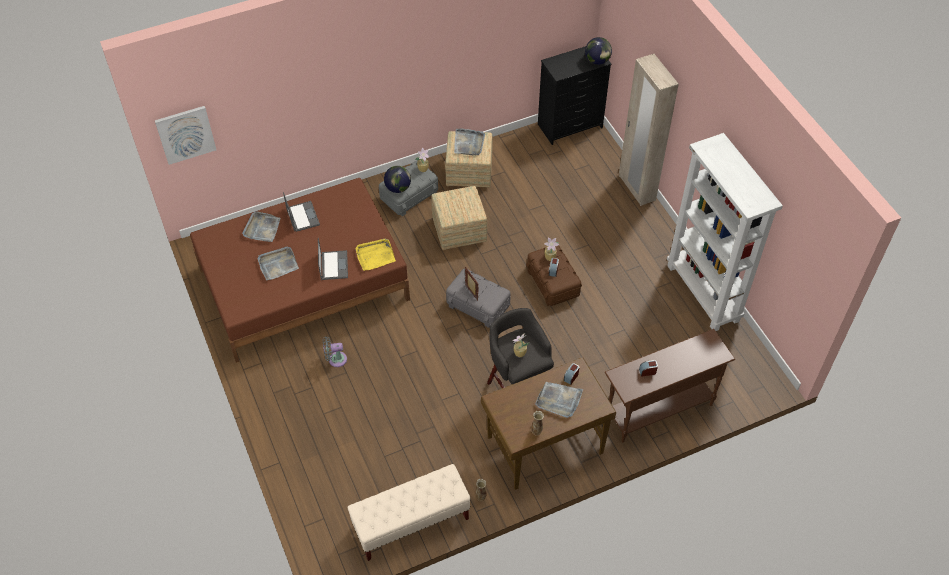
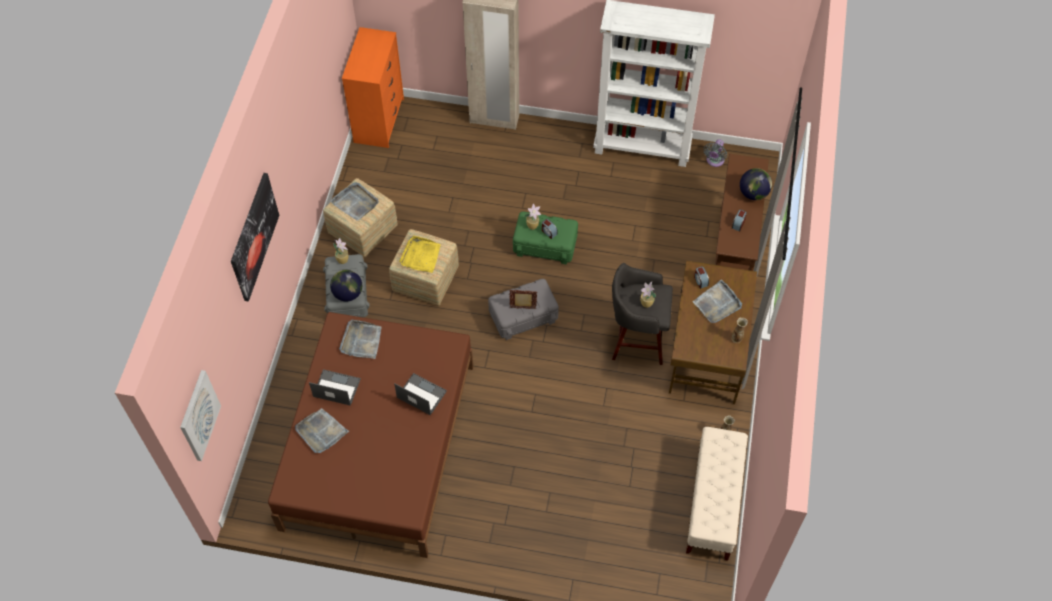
camera: 55 degrees left, 5 degrees up
(278, 264) = (380, 442): grey tray -> grey tray (361, 341)
(332, 73) = (254, 236): none -> picture
(335, 359) = (492, 467): grey fan -> grey fan (714, 161)
(375, 255) = (438, 353): yellow tray -> yellow tray (420, 256)
(553, 283) = (545, 244): brown storage box -> green storage box
(570, 126) = (379, 120): black dresser -> orange dresser
(597, 61) = (383, 39): globe -> globe (753, 193)

